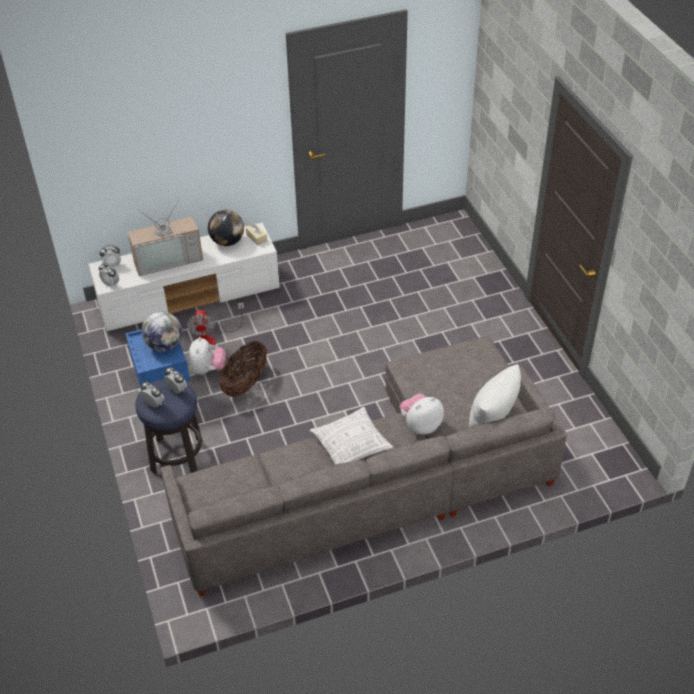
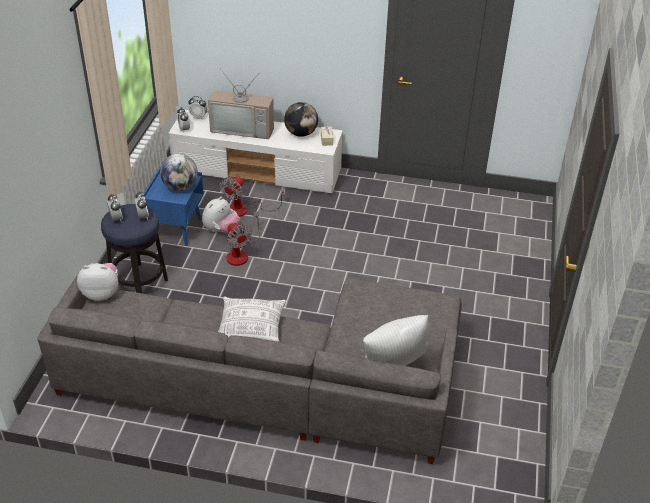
camera: 30 degrees right, 5 degrees down
(245, 383) = (241, 253): basket -> fan
(420, 425) = (326, 340): plush toy -> plush toy (102, 293)

